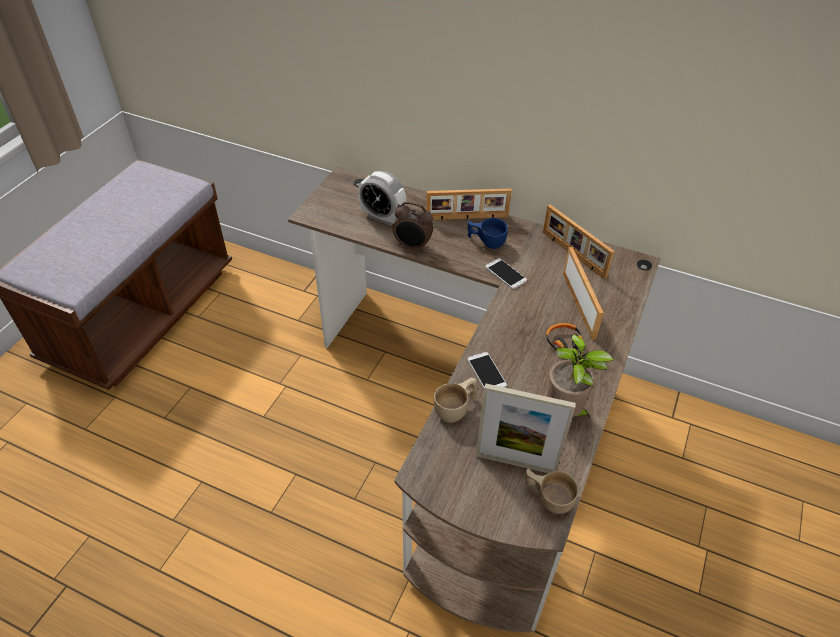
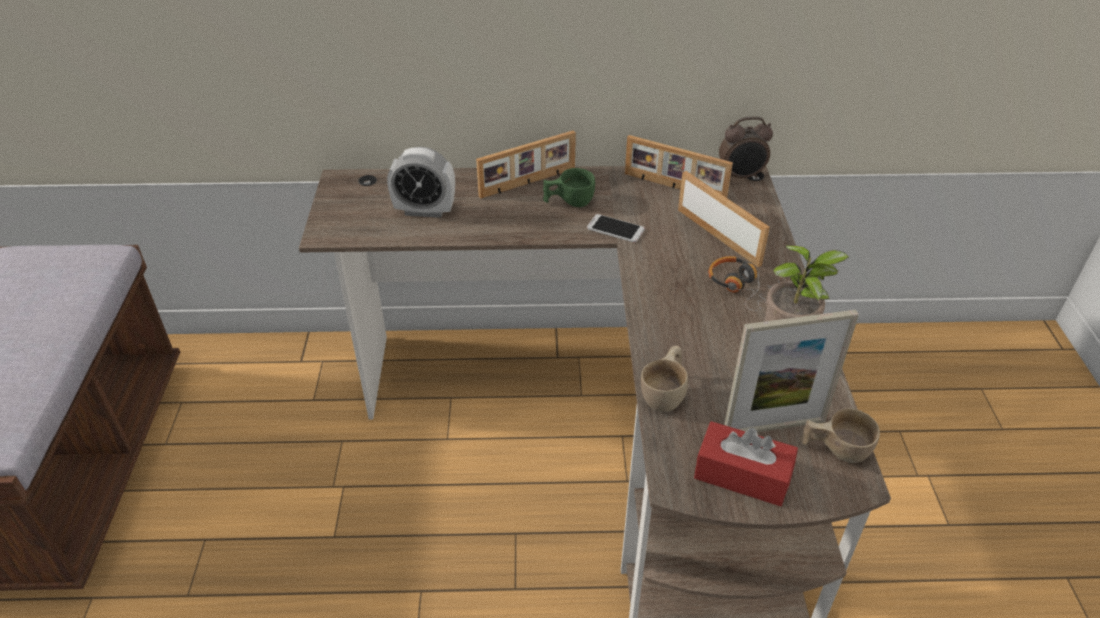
camera: 25 degrees left, 5 degrees down
(412, 246) = (484, 232): alarm clock -> alarm clock (741, 176)
(468, 487) = (742, 475): none -> red tissue box
(486, 242) = (568, 202): blue cup -> green cup
(486, 372) = (670, 341): phone -> none

